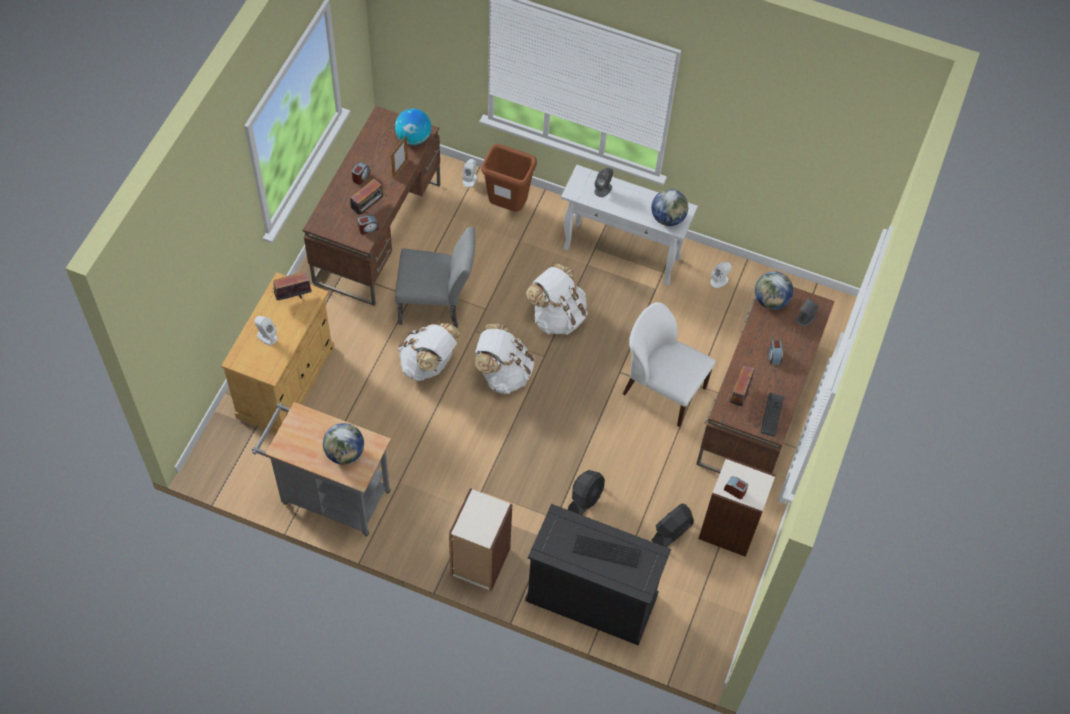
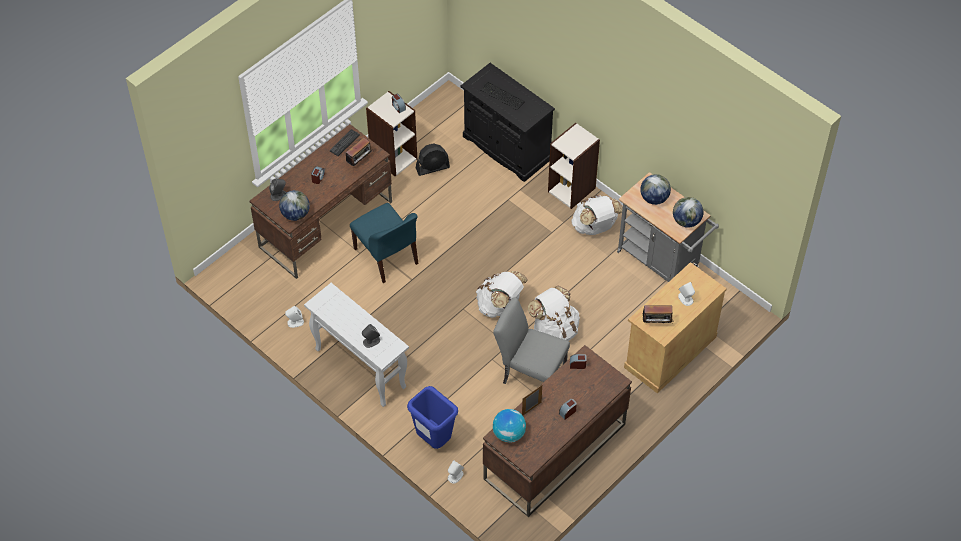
camera: 155 degrees left, 5 degrees down
(368, 207) = (571, 382): radio -> none
(508, 206) = (433, 440): brown trash can -> blue trash can
(557, 316) = (438, 335): white backpack -> white backpack (595, 227)
(585, 499) = (481, 205): black fan -> none
(662, 390) = (387, 257): white chair -> blue chair
(667, 218) = (333, 301): globe -> globe (686, 221)

